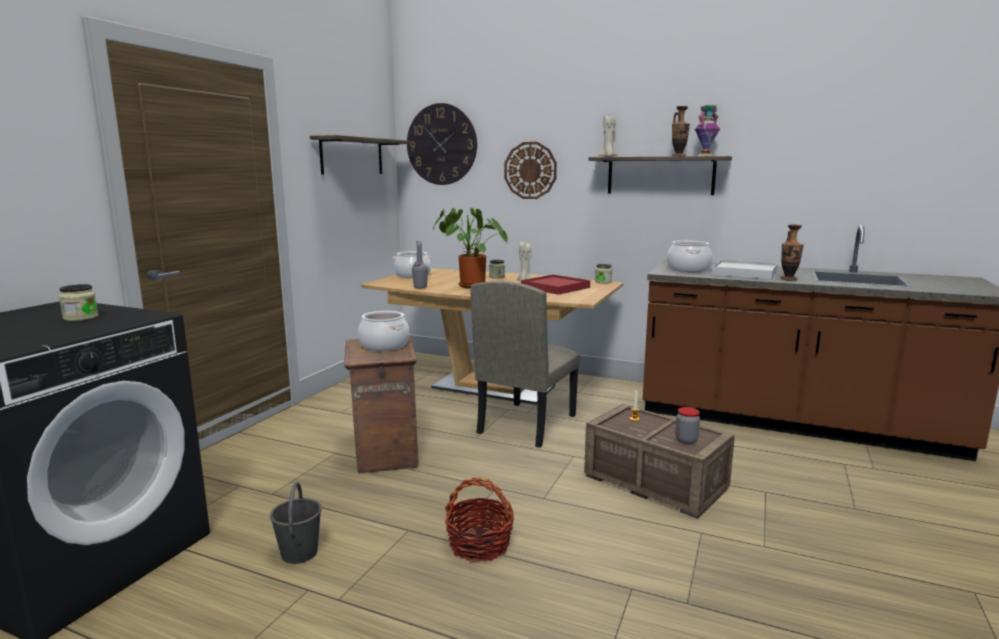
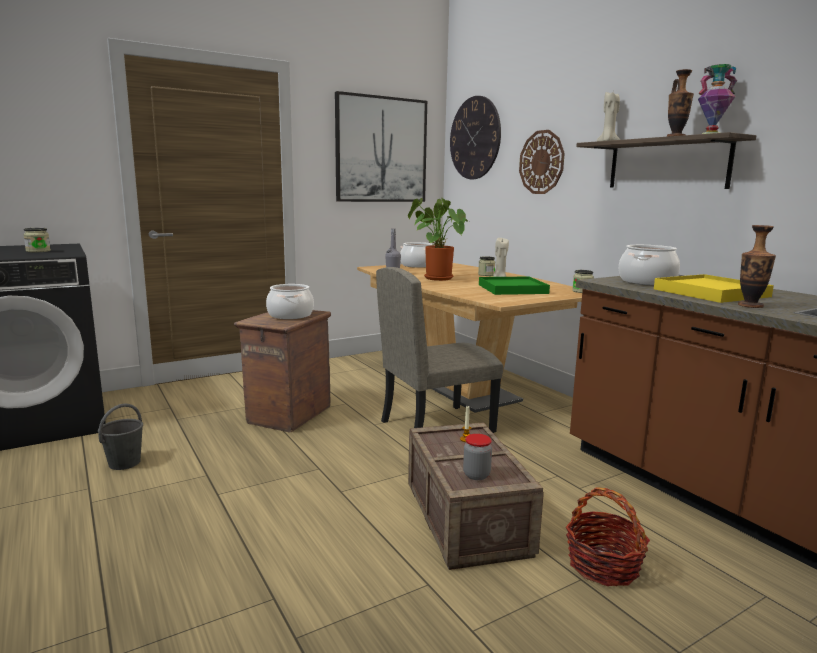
camera: 35 degrees right, 0 degrees up
(352, 156) = (381, 150): shelf -> picture
(479, 544) = (230, 506): basket -> basket (603, 565)
(555, 287) = (512, 289): red tray -> green tray
(744, 273) = (711, 293): white tray -> yellow tray

